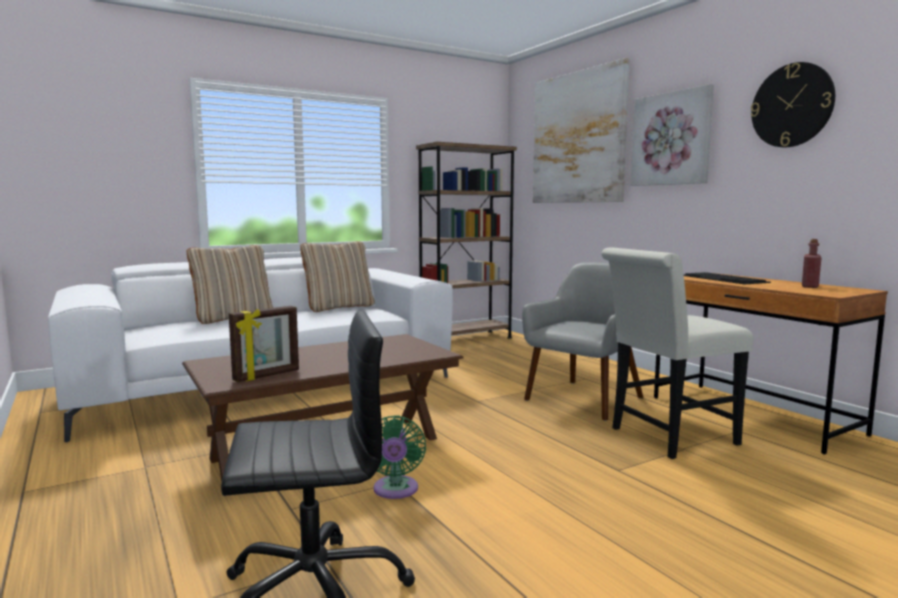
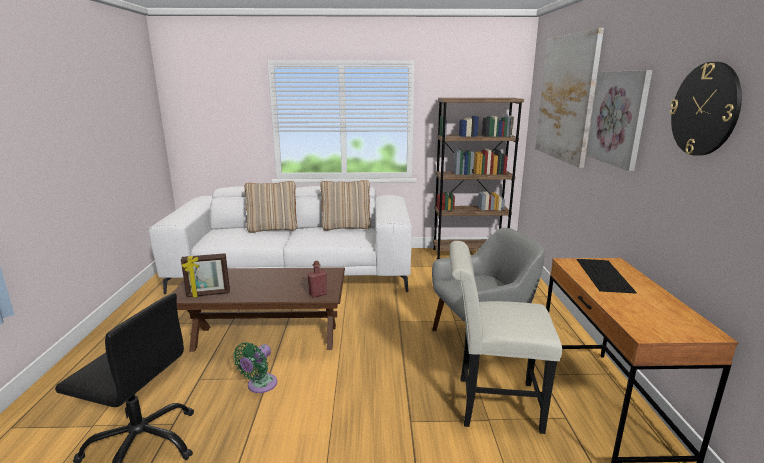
camera: 30 degrees right, 10 degrees up
(809, 286) = (661, 311): red bottle -> red bottle (318, 294)

